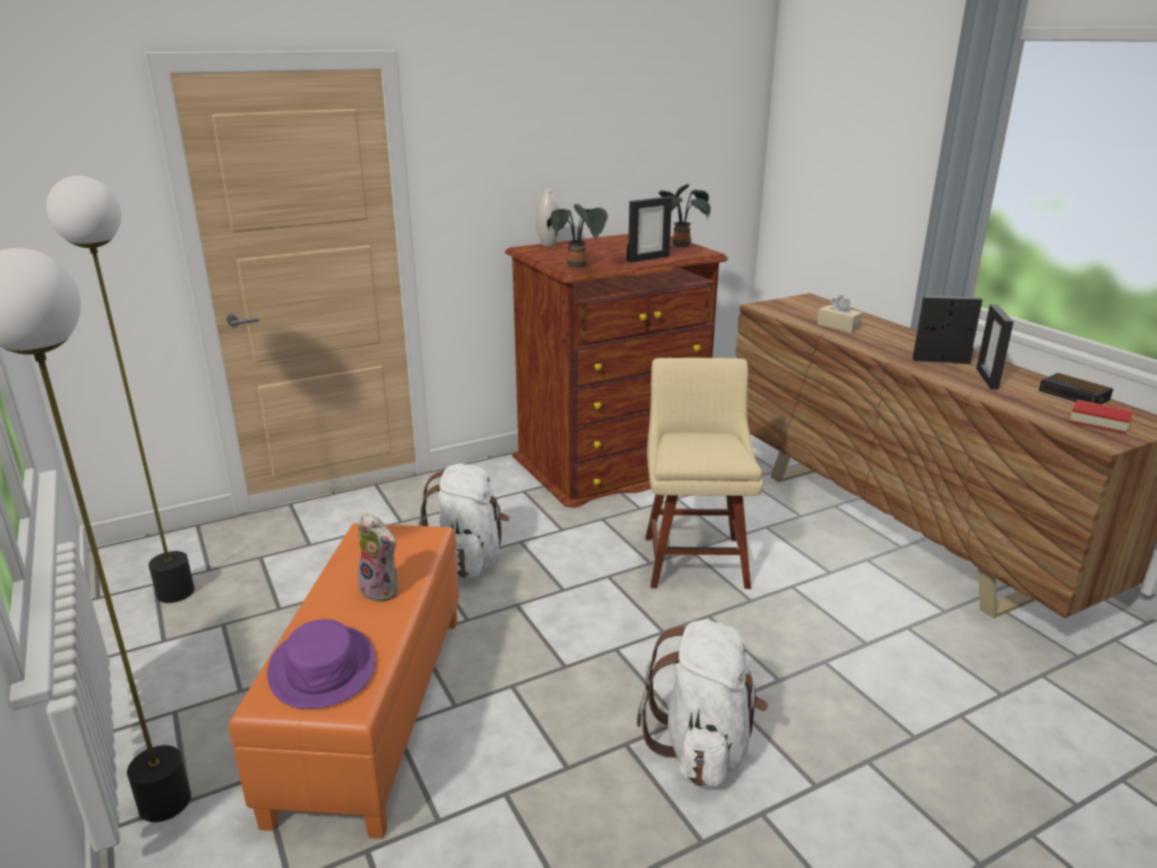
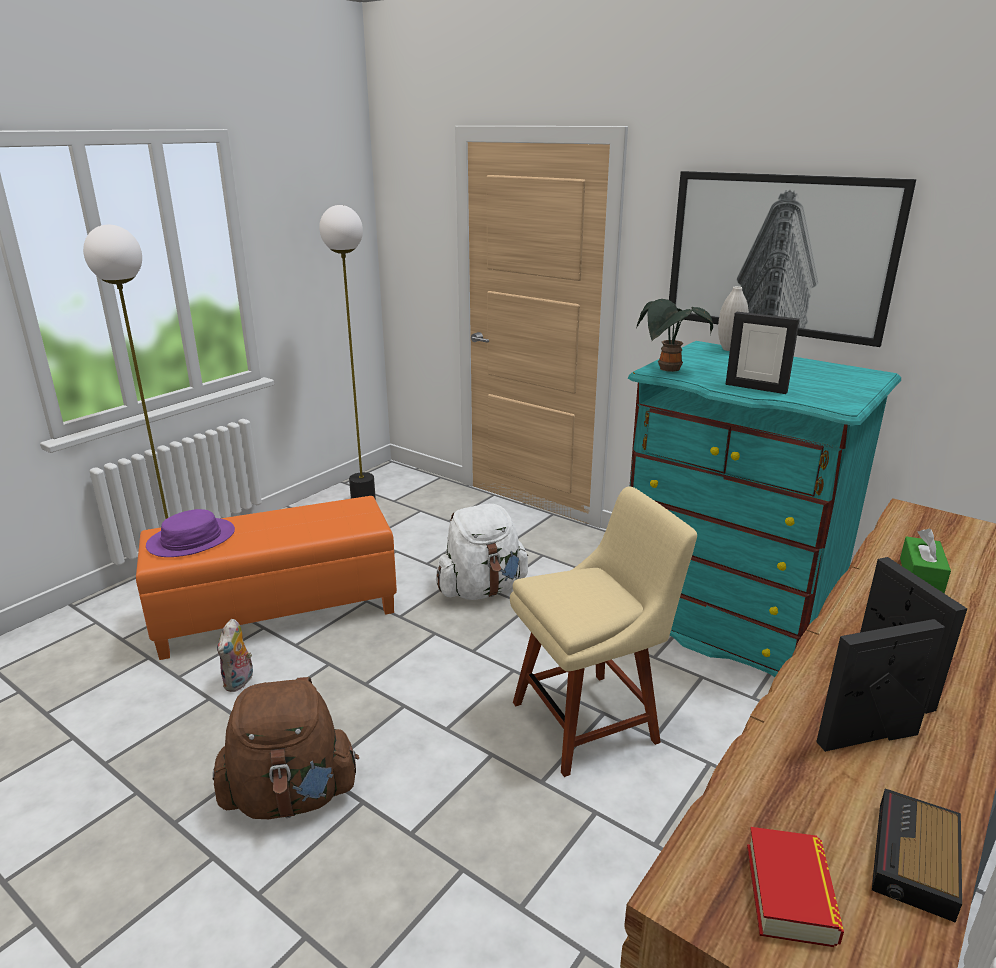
camera: 65 degrees right, 0 degrees up
(382, 590) = (287, 531): plush toy -> plush toy (240, 682)
(556, 158) = (779, 255): none -> picture
(613, 462) = (729, 614): brown dresser -> turquoise dresser
(680, 245) = (847, 391): potted plant -> none
(703, 746) = (291, 796): white backpack -> brown backpack
(838, 326) = (921, 575): beige tissue box -> green tissue box

